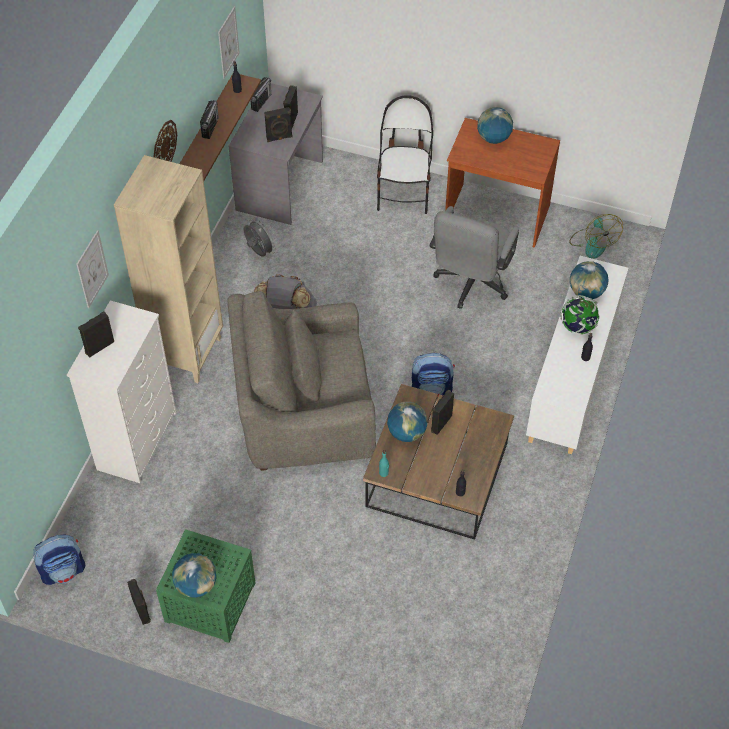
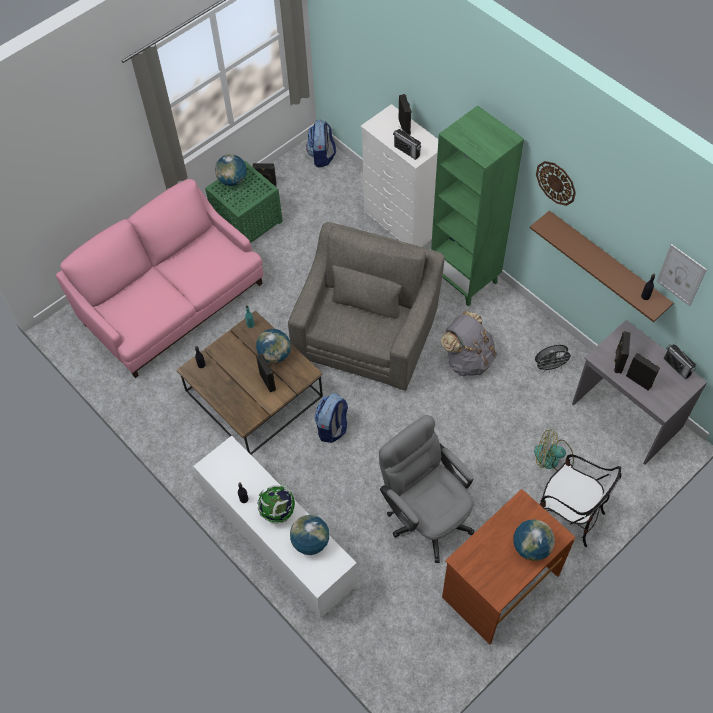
camera: 120 degrees right, 5 degrees up
(92, 269) = (446, 105): picture -> none
(187, 353) = (465, 279): beige bookcase -> green bookcase
(210, 127) = (602, 259): radio -> radio (407, 151)
(371, 620) = (172, 301): none -> pink sofa
(593, 243) = (419, 657): fan -> fan (553, 458)

